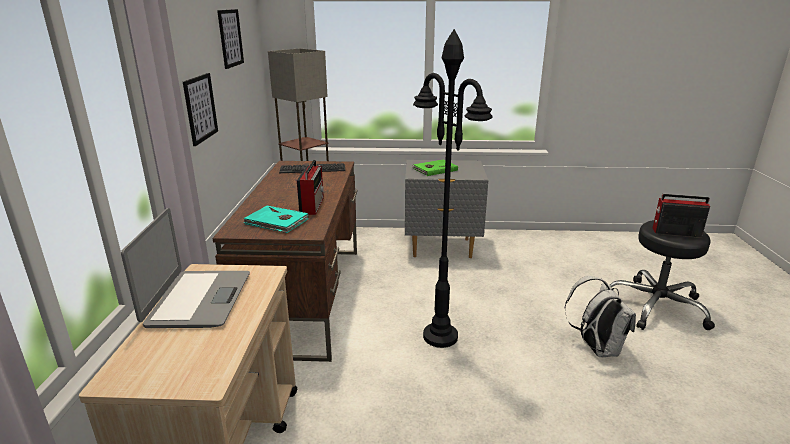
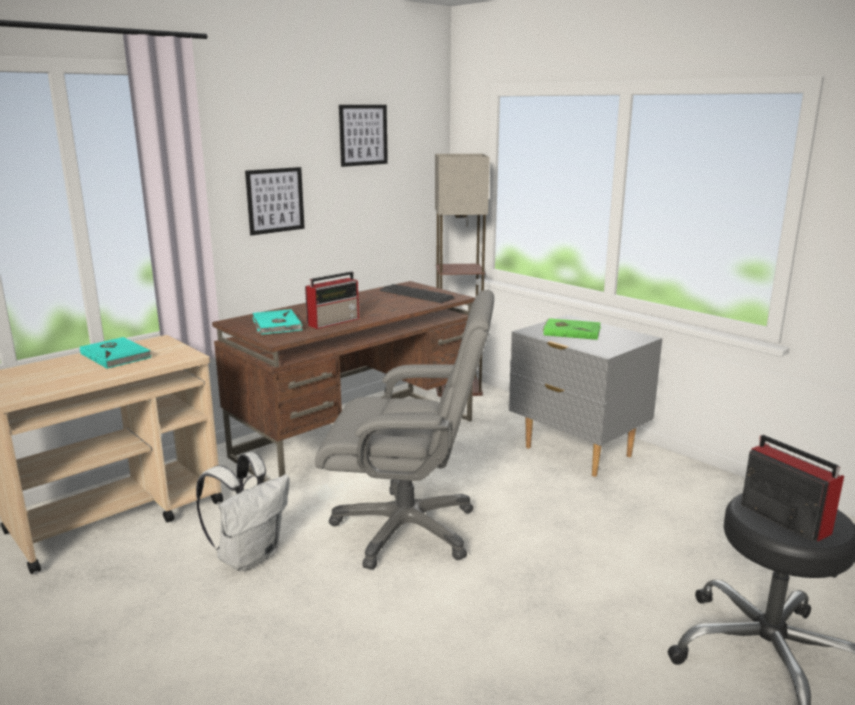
camera: 45 degrees right, 5 degrees down
(198, 299) = (116, 355): laptop -> turquoise book
(441, 336) = (407, 529): black floor lamp -> grey office chair
(596, 348) = (559, 639): white backpack -> white backpack (249, 556)

